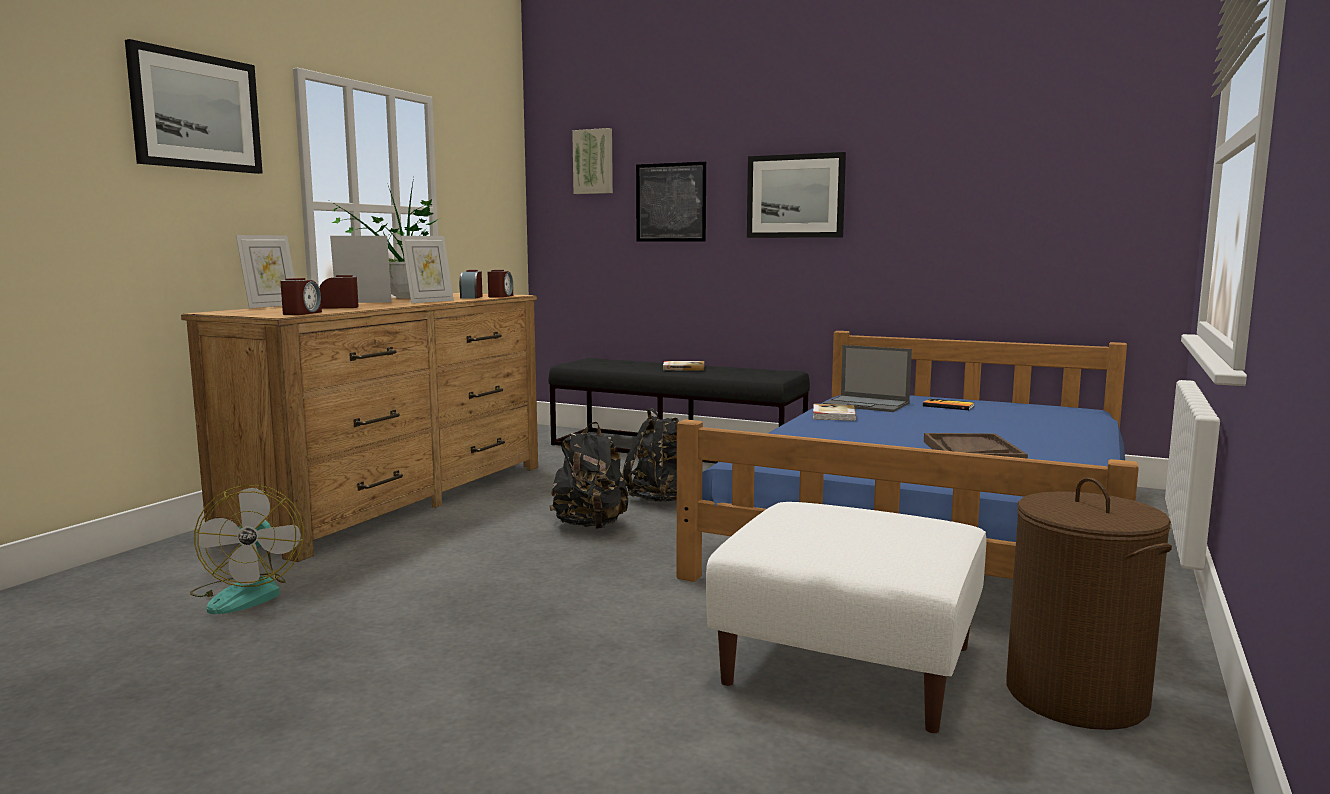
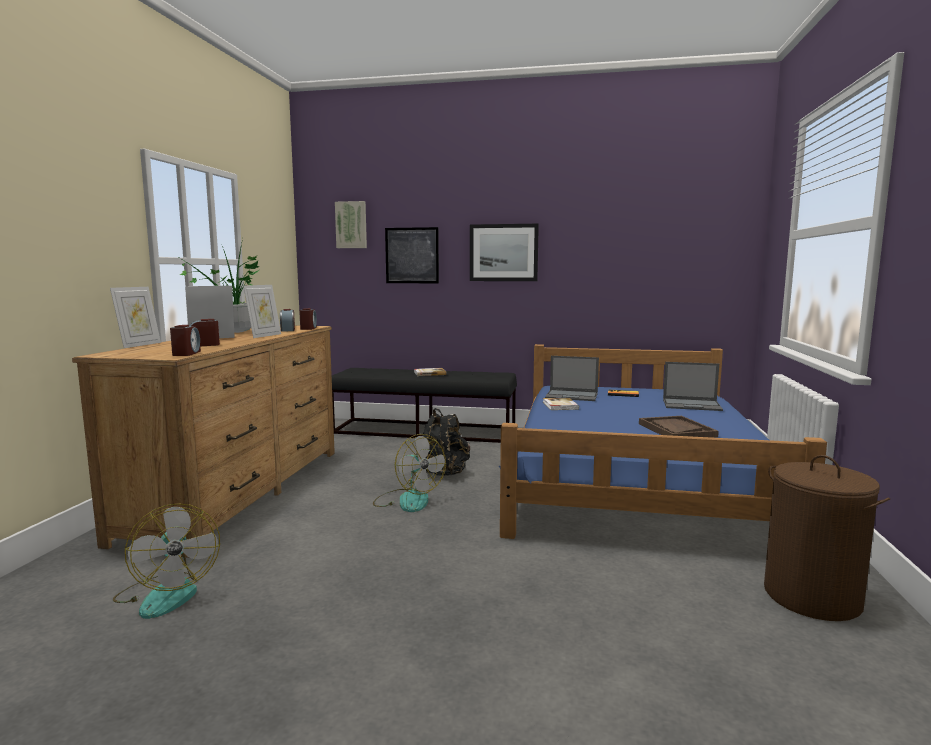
camera: 15 degrees left, 0 degrees up
(196, 111) = (69, 183): picture -> none
(590, 526) = (407, 500): black backpack -> fan
(850, 664) = (663, 593): white ottoman -> none
(1042, 424) = (692, 405): none -> laptop

